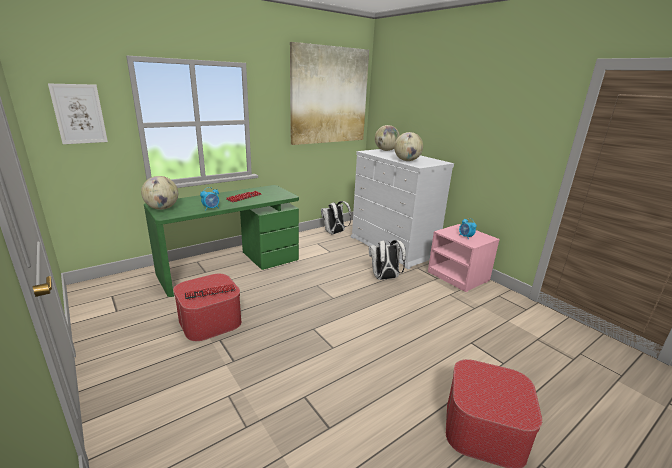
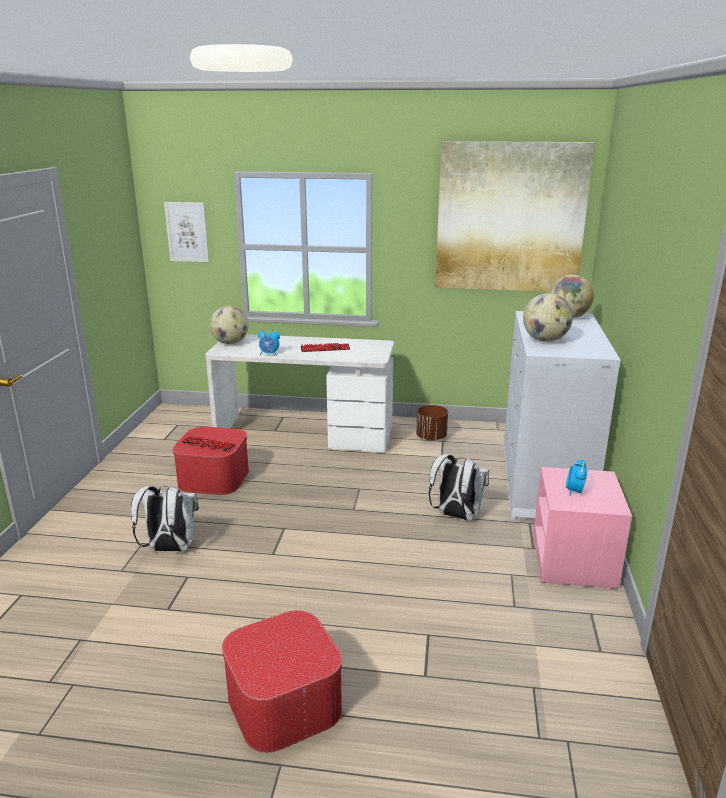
camera: 45 degrees right, 0 degrees up
(230, 266) = (305, 433): green desk -> white desk
(308, 243) = (431, 437): none -> brown planter
(334, 233) = (490, 435): white backpack -> white backpack (169, 549)

